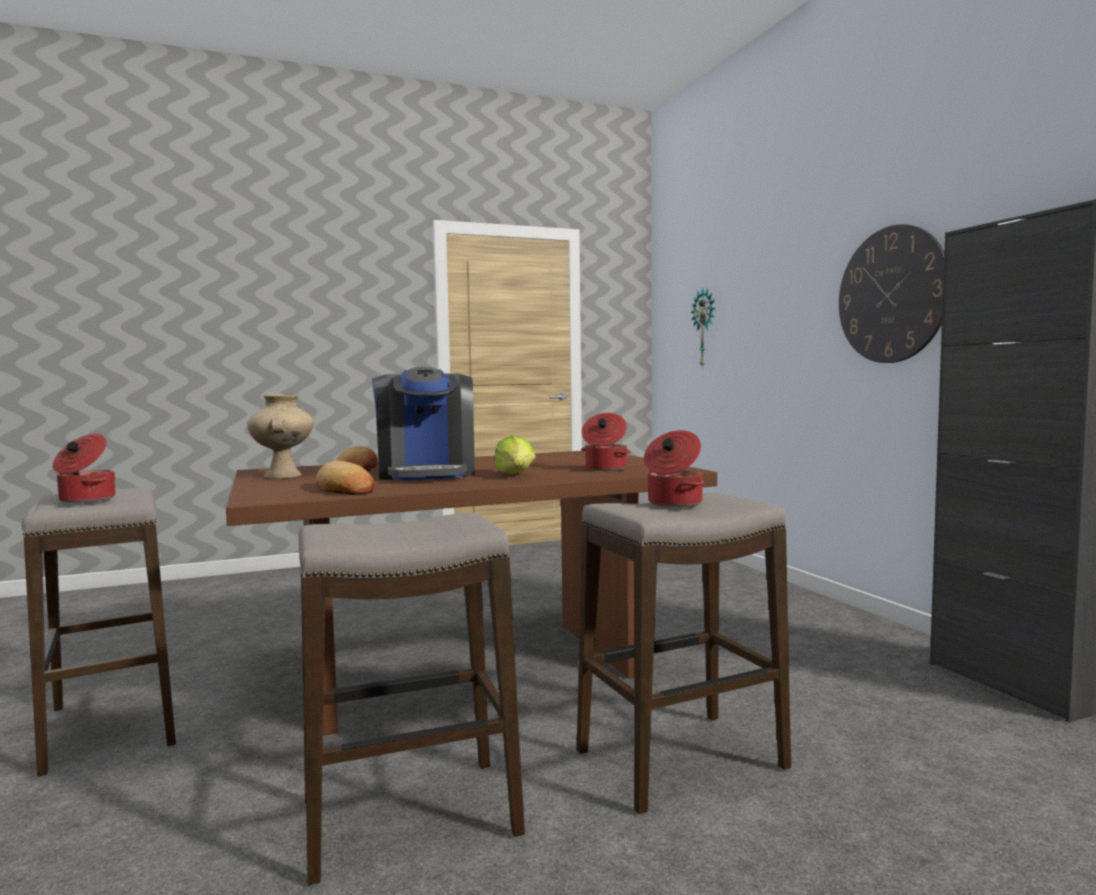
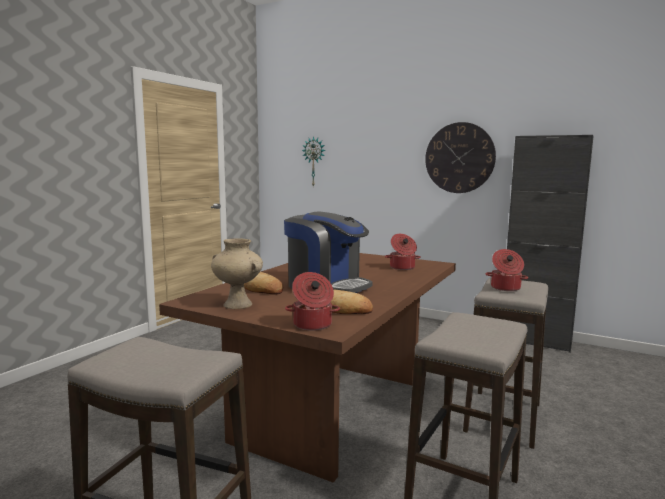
camera: 40 degrees left, 5 degrees up
(85, 499) = (149, 361): cooking pot -> cooking pot (312, 325)
(516, 475) = (380, 279): lettuce -> none

